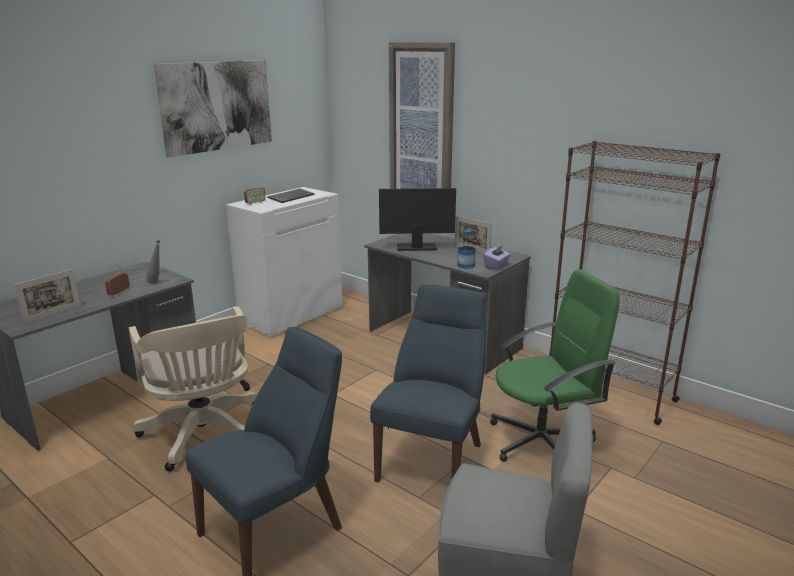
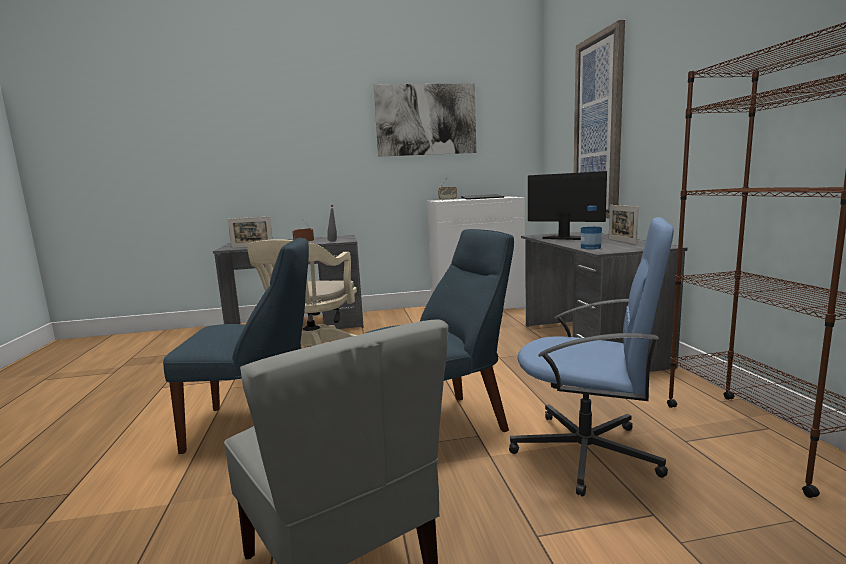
camera: 40 degrees right, 10 degrees down
(496, 266) = (625, 249): purple tissue box -> none
(542, 441) = (587, 452): green office chair -> blue office chair

